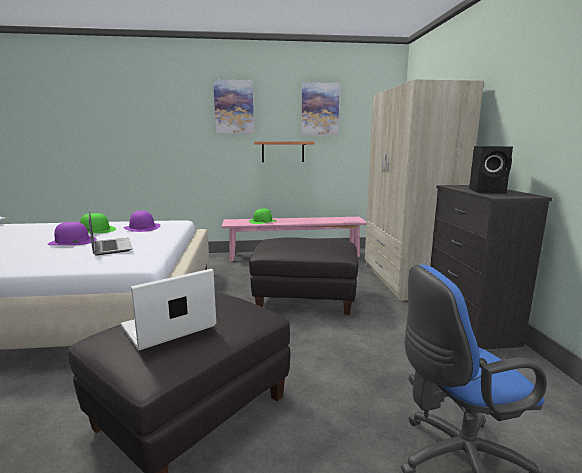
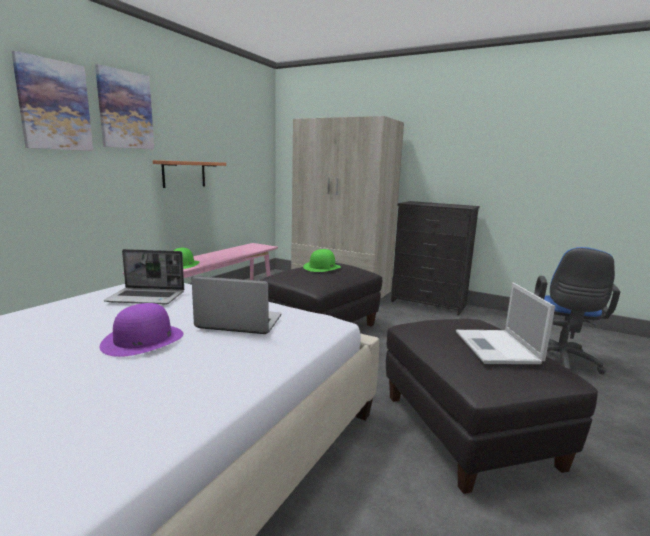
camera: 55 degrees left, 0 degrees up
(95, 230) = (87, 321): green hat -> green hat (322, 267)
(142, 227) = (147, 297): purple hat -> laptop
(320, 109) = (215, 125): picture -> picture (54, 105)
(488, 191) = (443, 205): black speaker -> none

